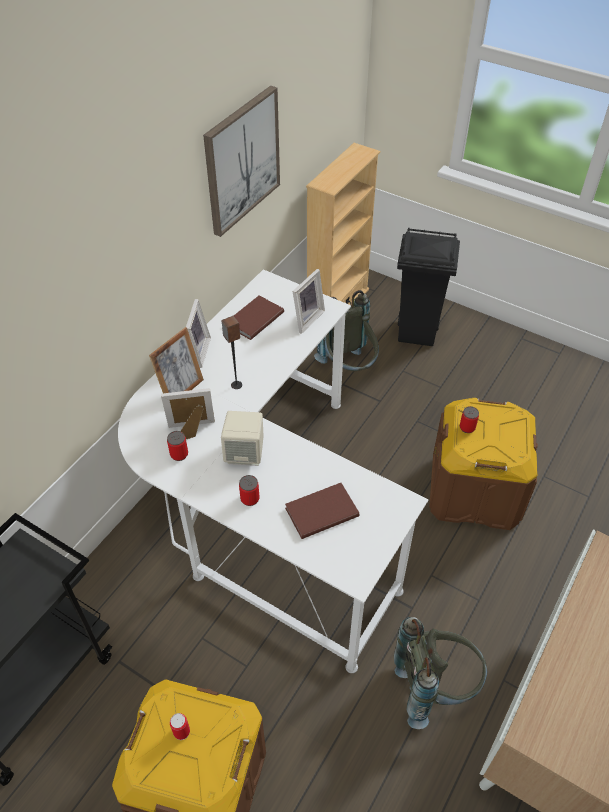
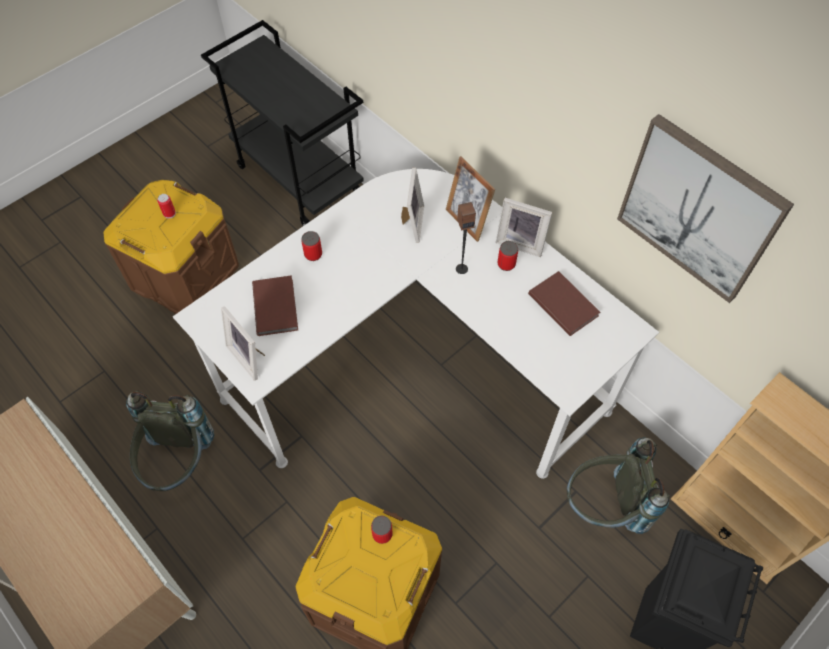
camera: 105 degrees right, 10 degrees up
(179, 454) = (384, 210): can -> can (506, 264)
(245, 453) = (367, 260): beige speaker -> none
(305, 318) = (554, 357): picture frame -> picture frame (250, 356)

